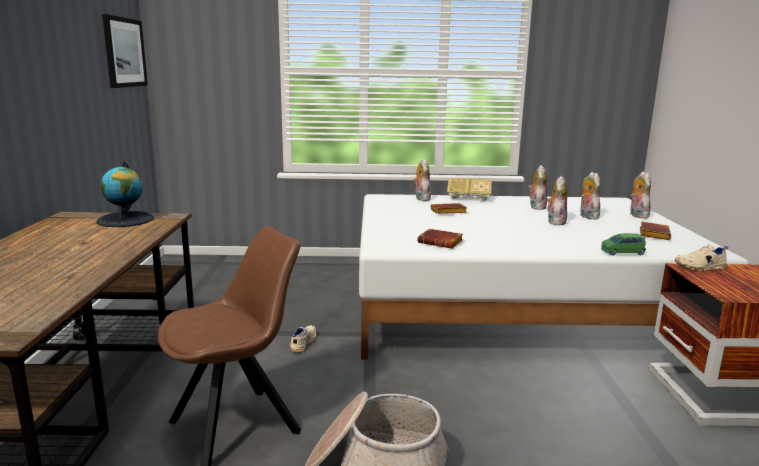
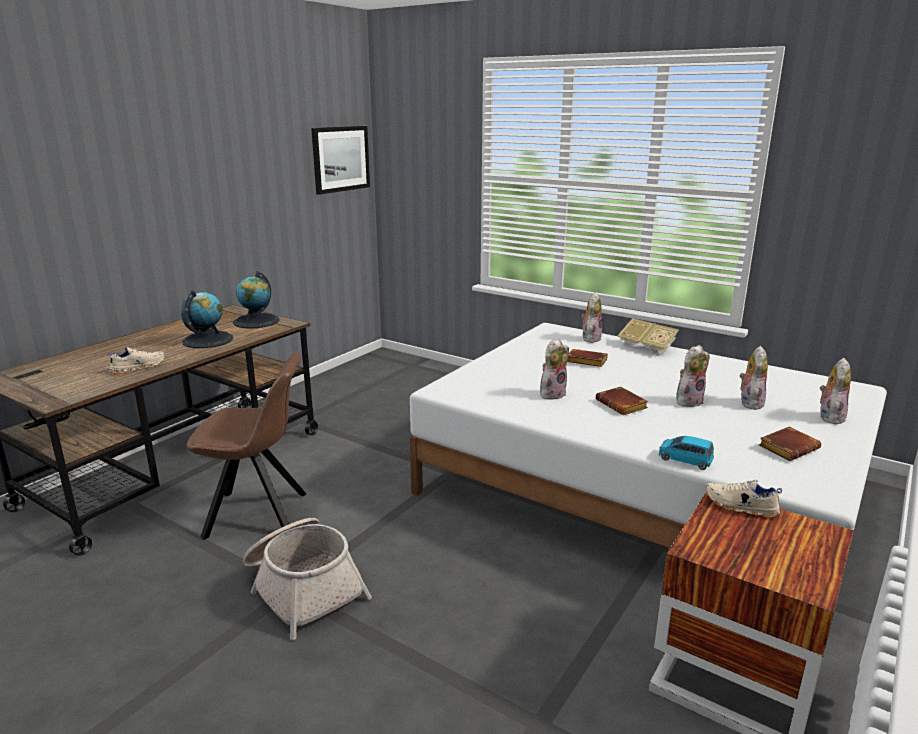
camera: 35 degrees right, 5 degrees up
(100, 242) = (208, 340): none -> globe
(302, 343) = (384, 462): beige shoe -> beige shoe (138, 367)
(441, 242) = (506, 397): brown book -> brown book (623, 405)
(536, 207) = (709, 376): plush toy -> plush toy (552, 393)
(622, 252) = (685, 460): green toy car -> blue toy car

